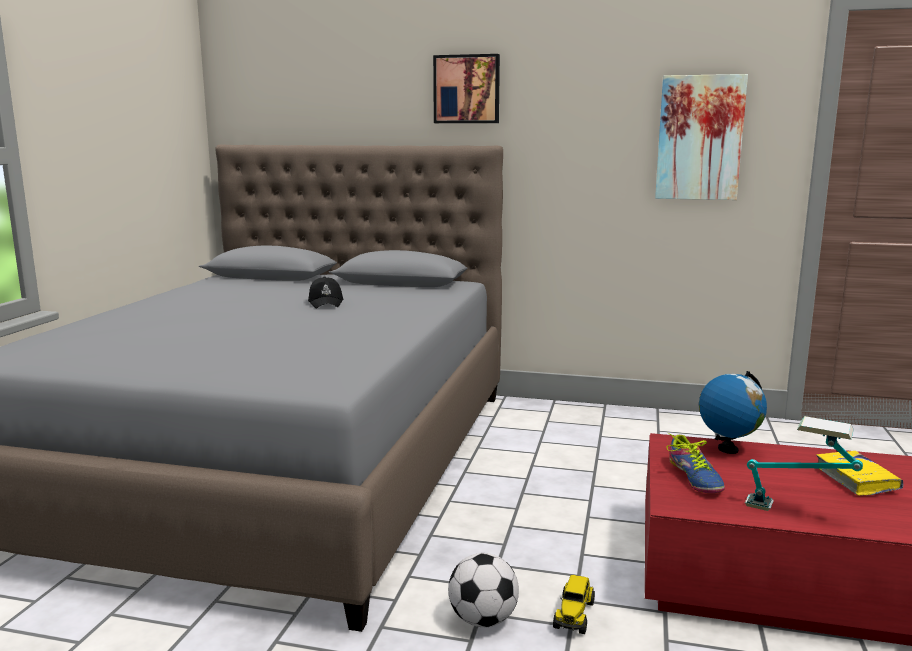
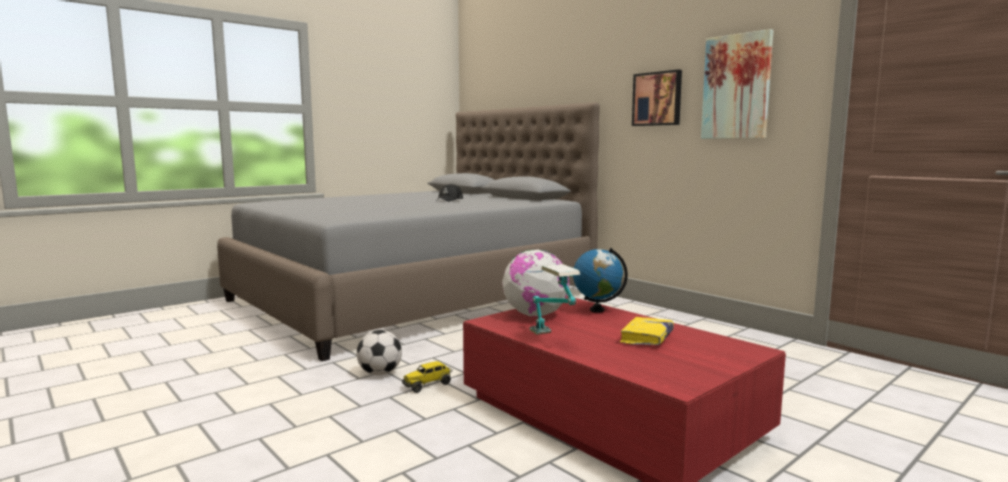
camera: 35 degrees right, 5 degrees down
(467, 89) = (584, 64): picture -> picture (657, 99)
(695, 477) = (535, 315): shoe -> globe

